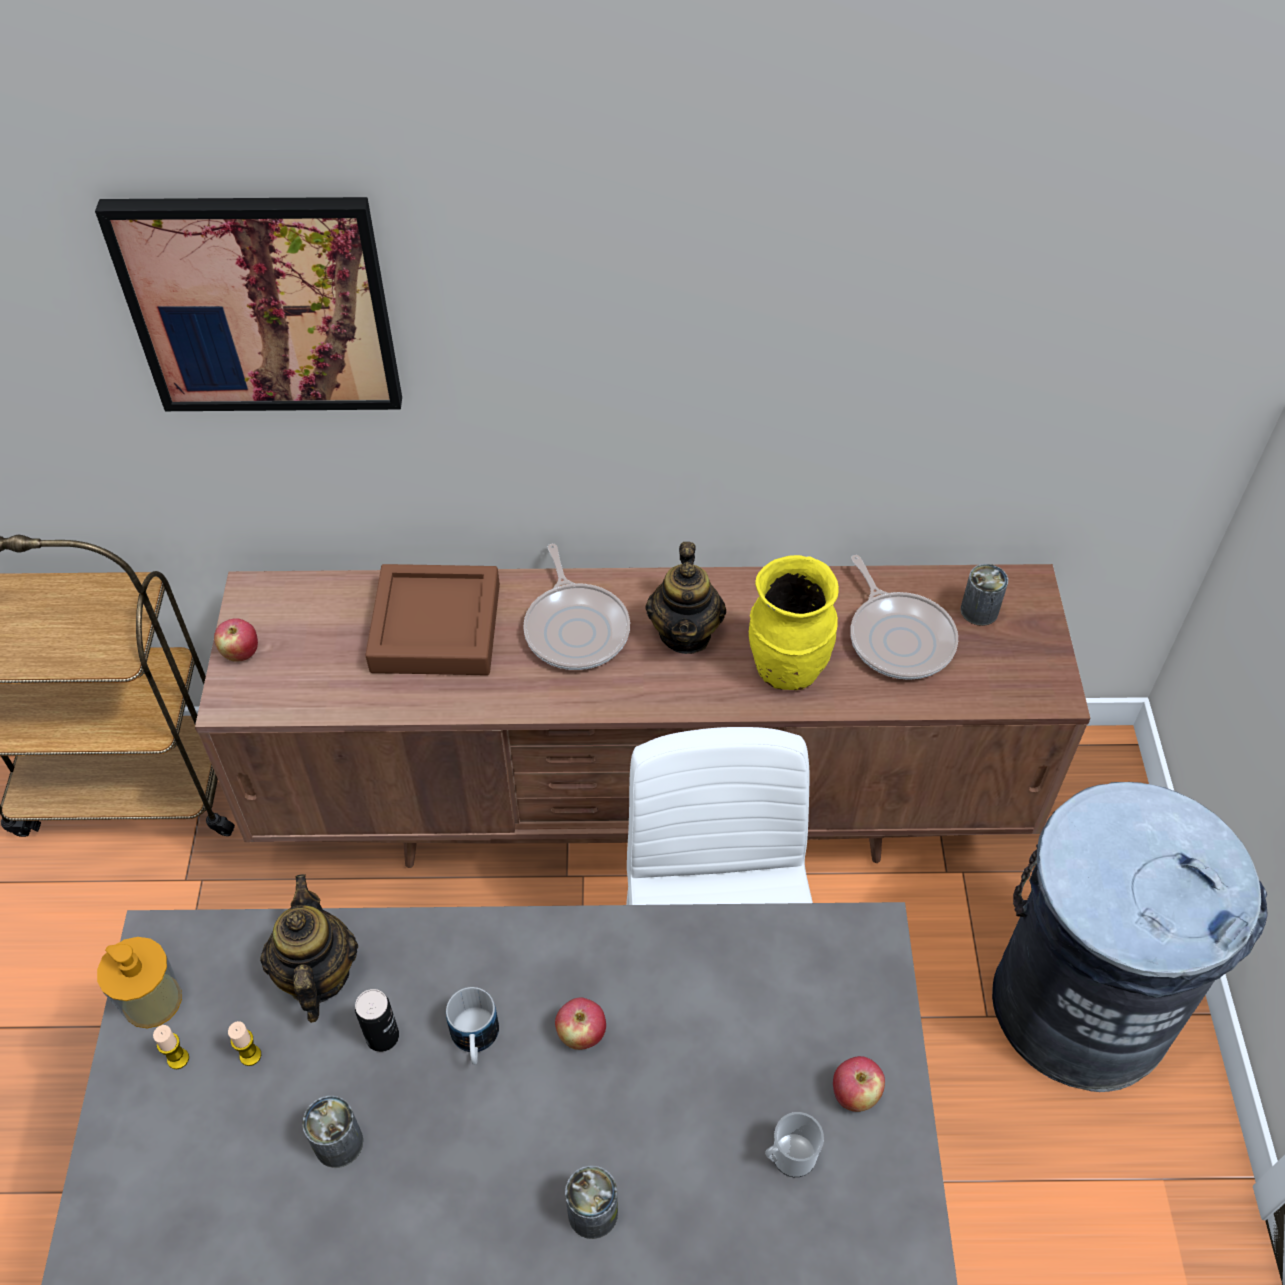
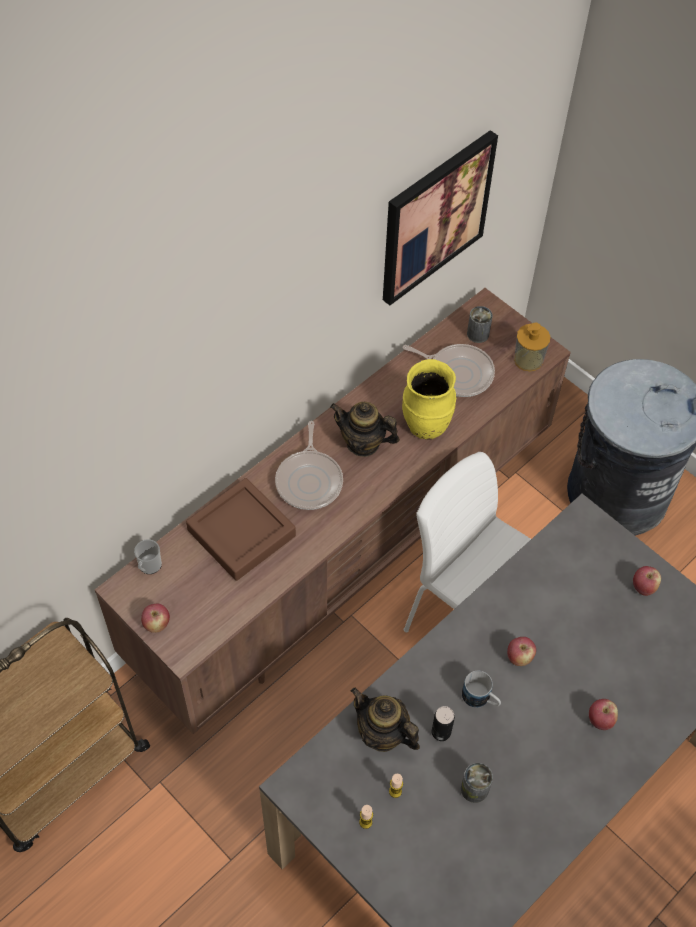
camera: 45 degrees left, 5 degrees up
(152, 1000) = (322, 811): soap dispenser -> soap dispenser (528, 359)
(261, 305) = (111, 416): picture -> picture (435, 217)
(576, 628) = (309, 480): frying pan -> frying pan turned 60 degrees clockwise
(592, 1213) = (600, 720): can -> apple
(685, 633) = (363, 443): teapot -> teapot turned 150 degrees clockwise
(789, 1158) = (646, 633): mug -> mug (149, 567)

